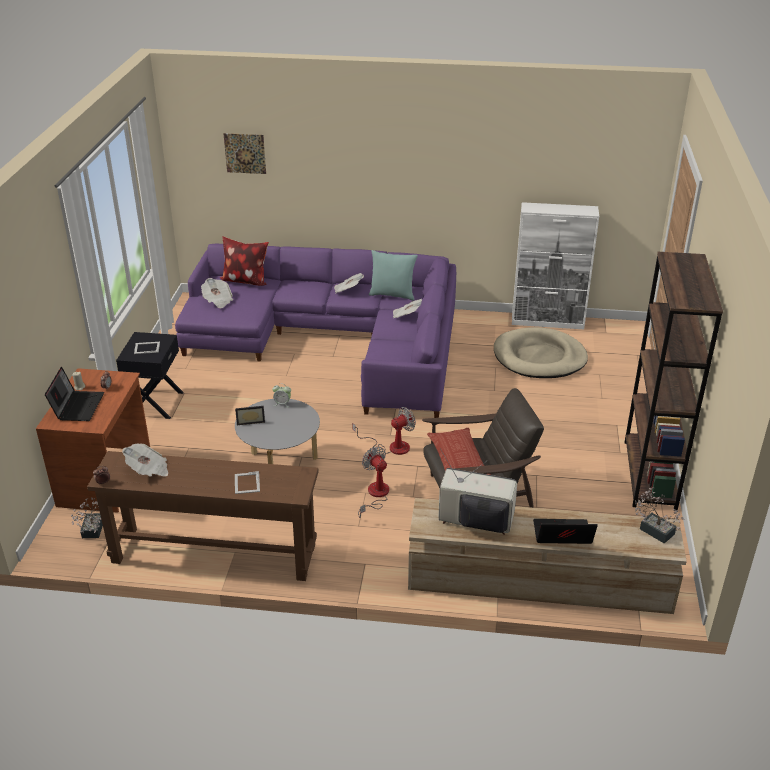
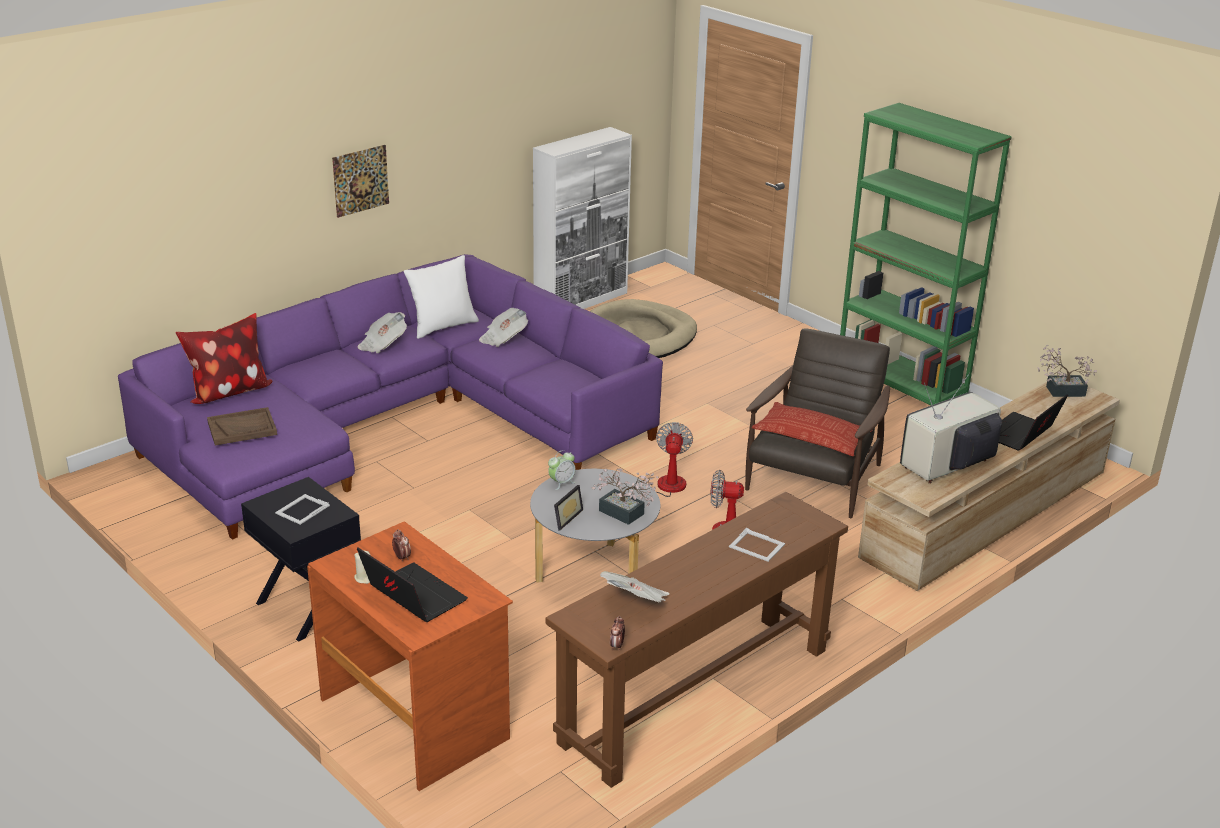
camera: 50 degrees left, 5 degrees down
(92, 531) = (521, 778): potted plant -> potted plant (625, 514)
(218, 300) = (242, 428): newspaper -> brown tray
(245, 153) = (164, 185): picture -> picture (361, 180)
(392, 294) = (443, 326): turquoise pillow -> white pillow
(649, 475) = (901, 384): brown bookcase -> green bookcase

